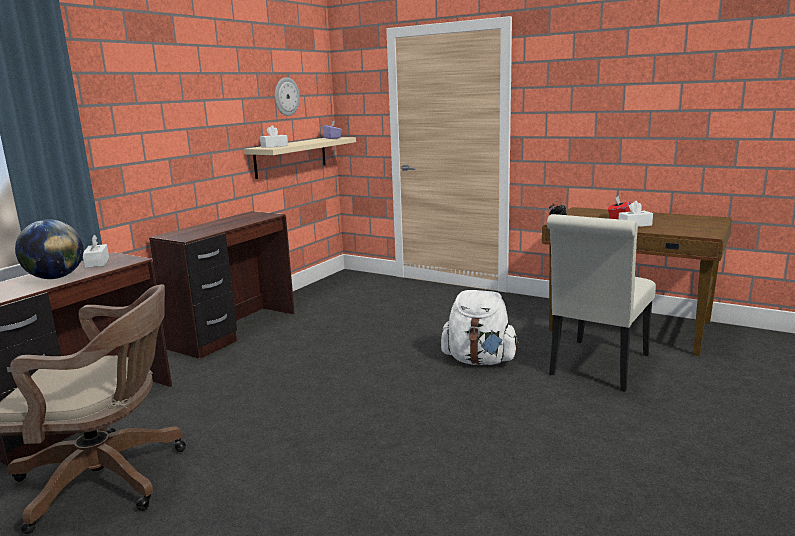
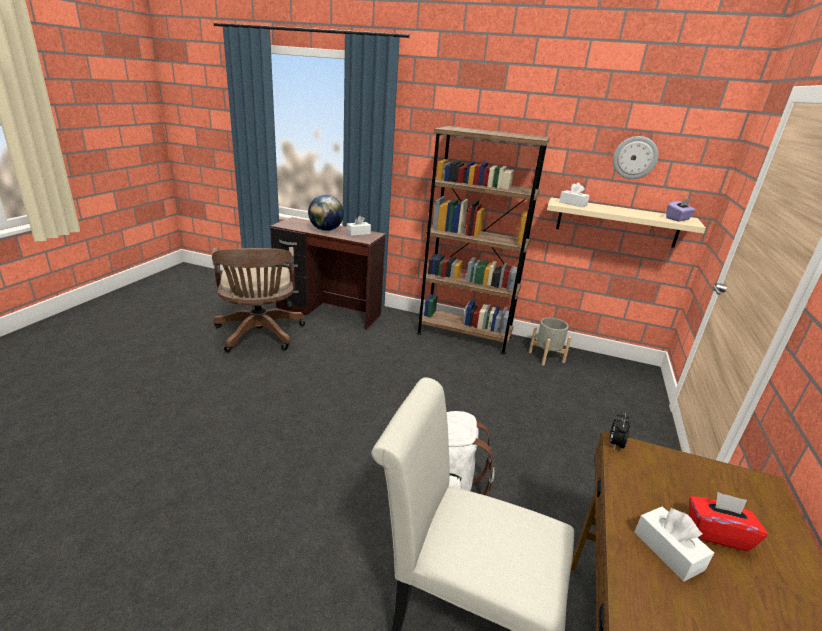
camera: 75 degrees right, 10 degrees up
(235, 331) = (464, 335): brown desk -> brown bookcase
(306, 301) = (546, 357): none -> grey planter

